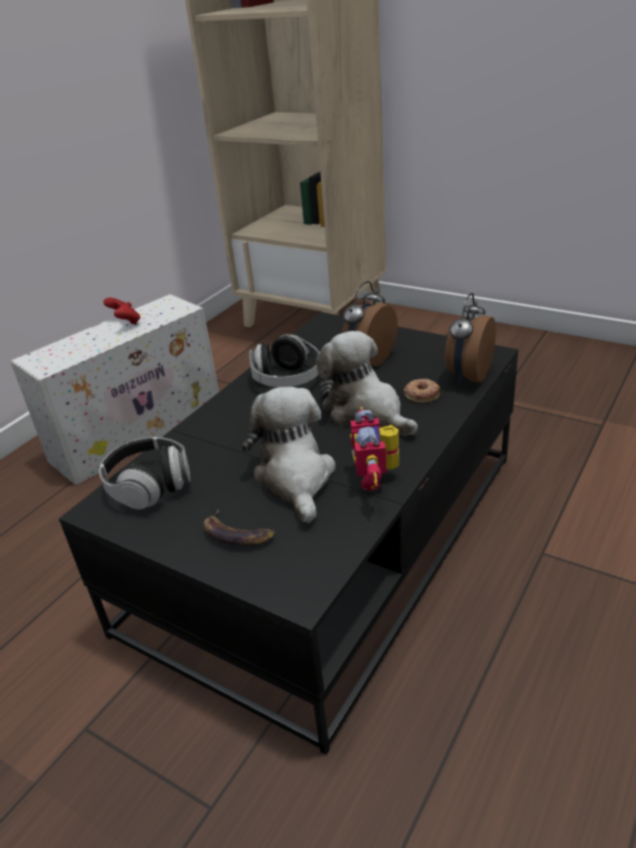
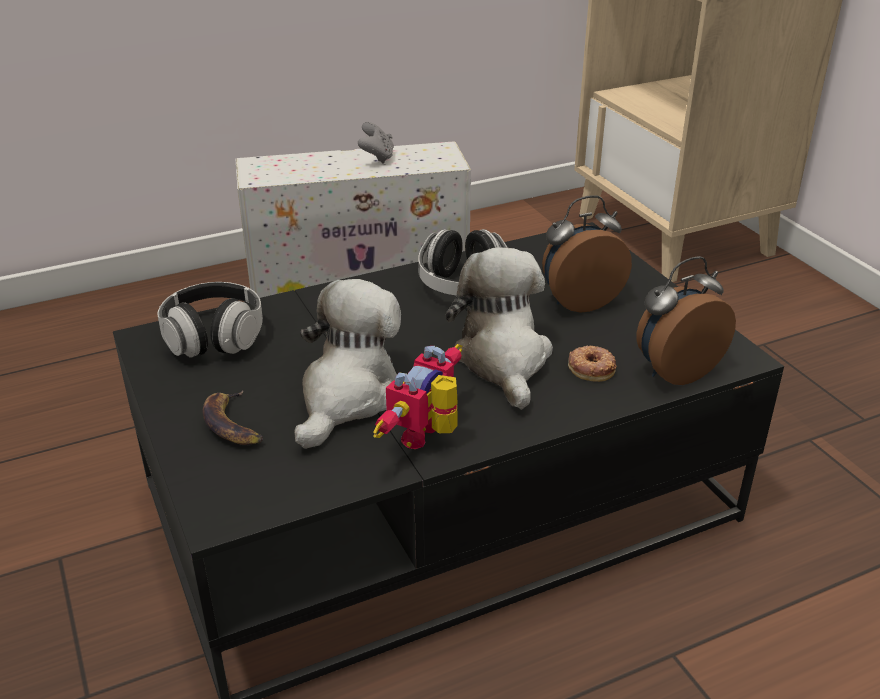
camera: 30 degrees right, 0 degrees up
(126, 322) = (377, 157): red game controller -> grey game controller

